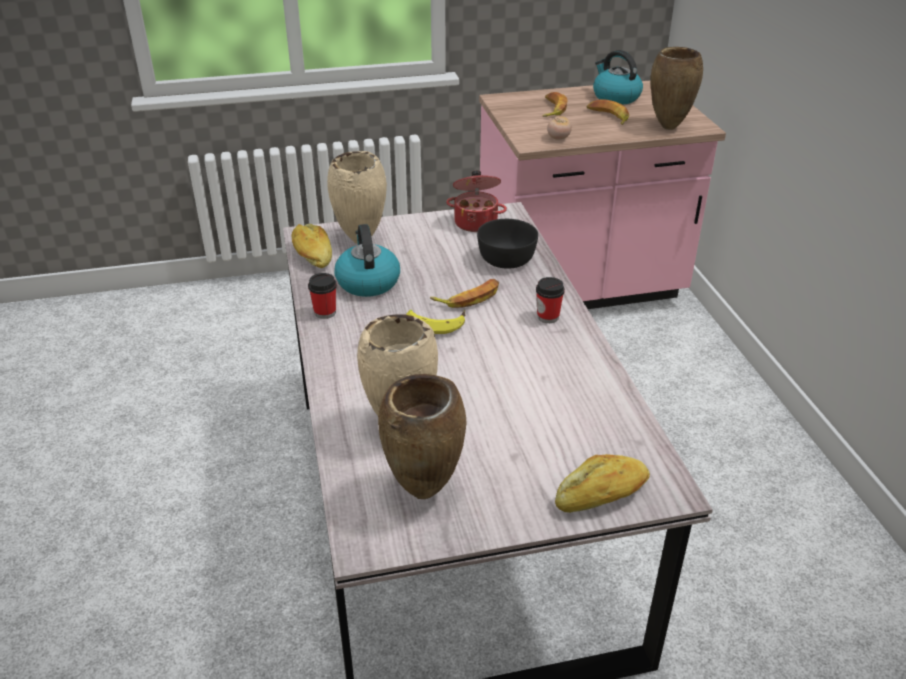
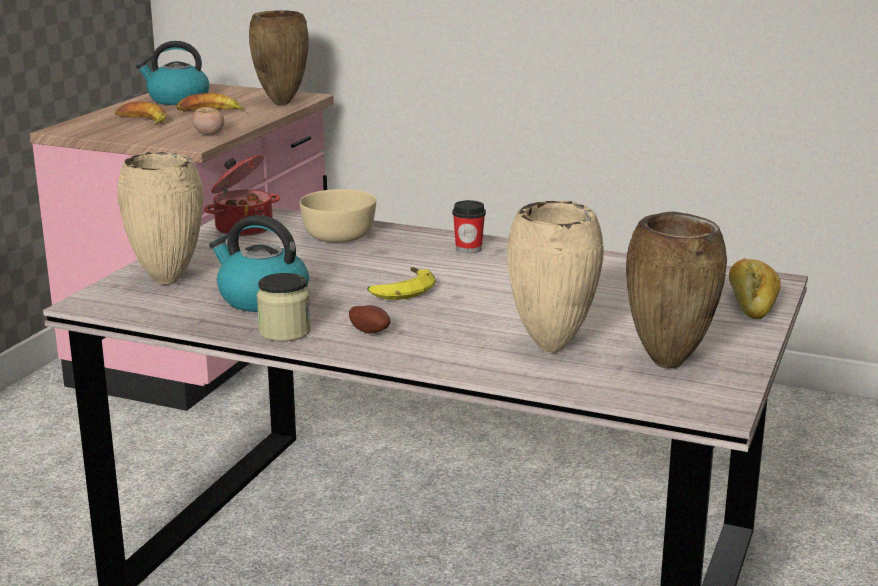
camera: 55 degrees left, 15 degrees down
(312, 255) = (146, 310): bread -> none
(325, 312) = (285, 332): cup -> jar
(356, 341) = (370, 331): none -> potato
(469, 298) = (379, 267): banana -> none
(505, 259) = (338, 236): black bowl -> beige bowl

